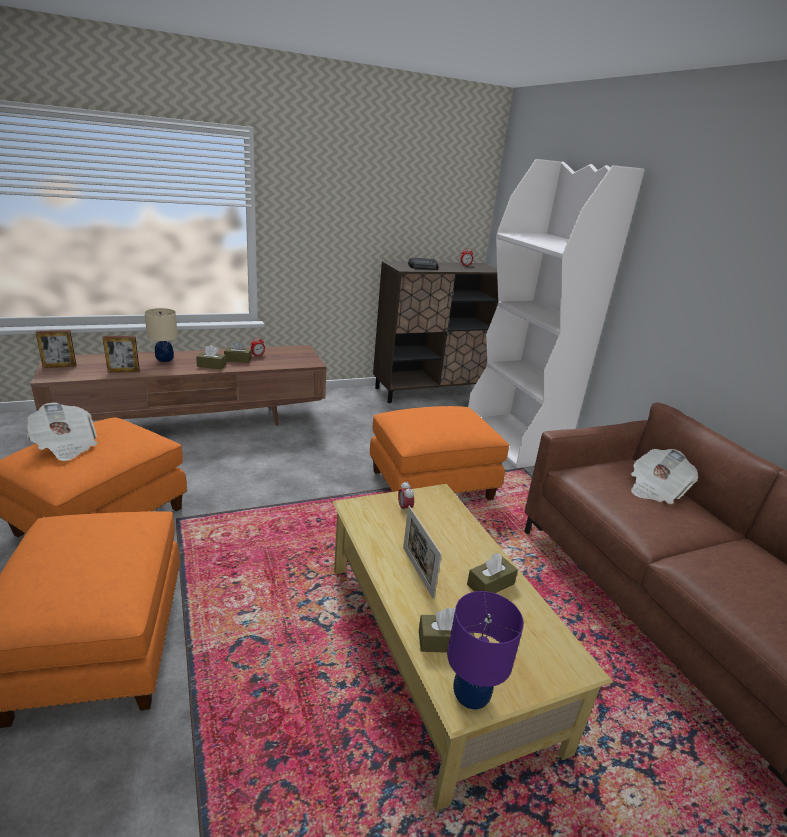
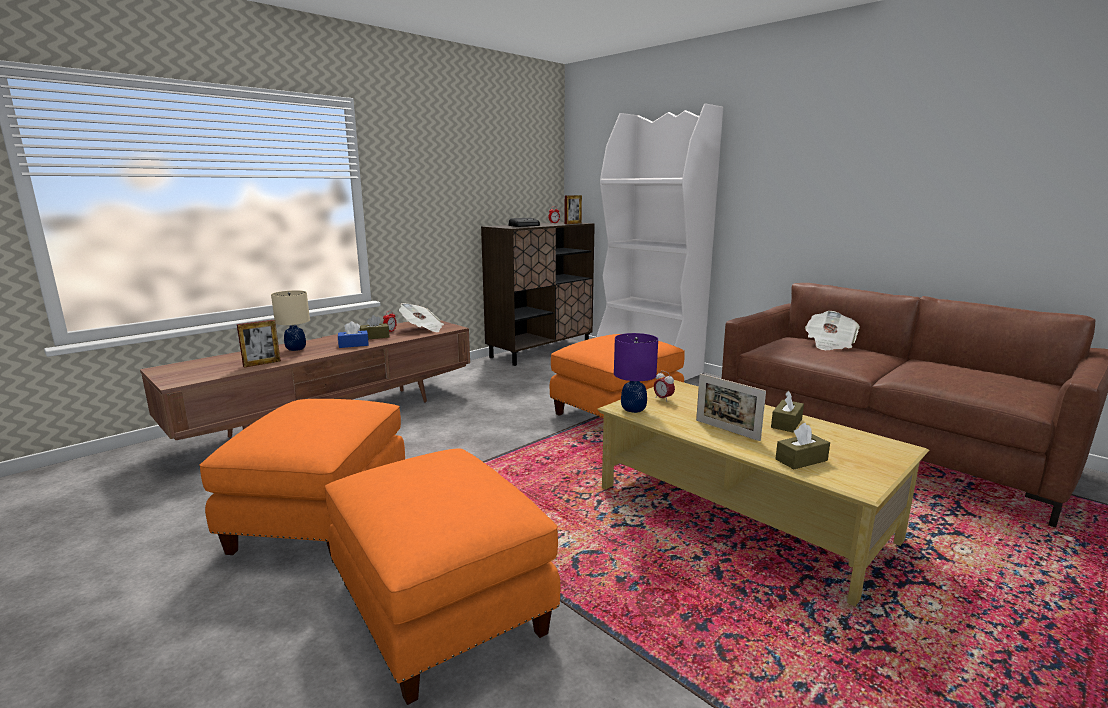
camera: 20 degrees left, 10 degrees down
(59, 366) = (176, 372): picture frame -> picture frame (573, 223)
(65, 446) = (288, 422): newspaper -> newspaper (422, 329)
(211, 365) = (353, 345): brown tissue box -> blue tissue box
(471, 698) = (862, 482): purple table lamp -> purple table lamp (634, 410)

